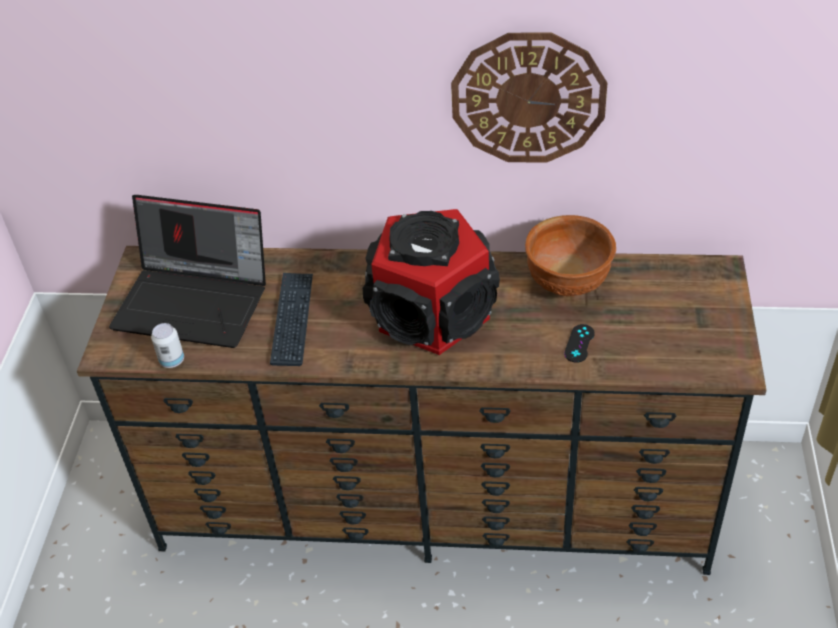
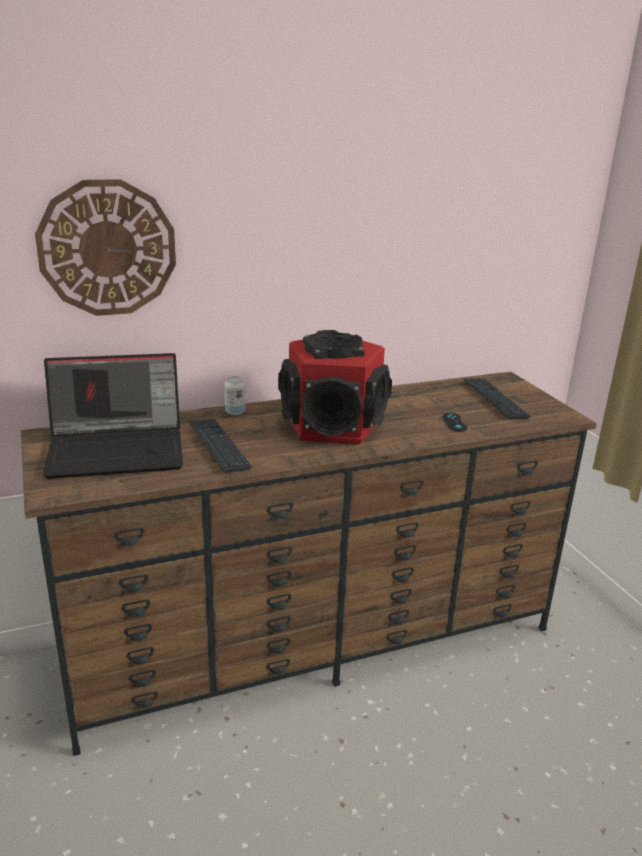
camera: 30 degrees left, 20 degrees down
(172, 360) = (124, 487): can -> can (235, 412)
(528, 98) = (374, 246): wall clock -> wall clock (107, 248)
(567, 284) = (415, 397): brown bowl -> none
(668, 310) = (494, 399): none -> keyboard

